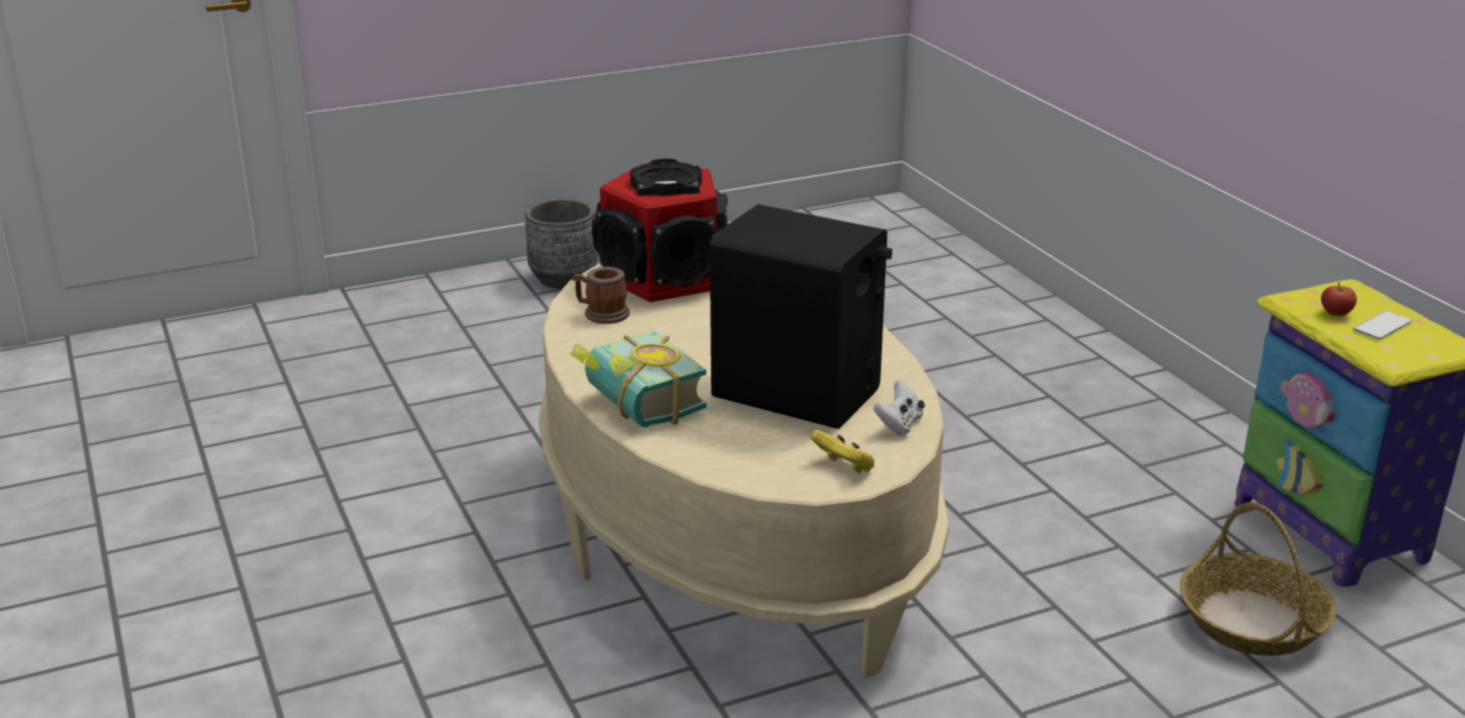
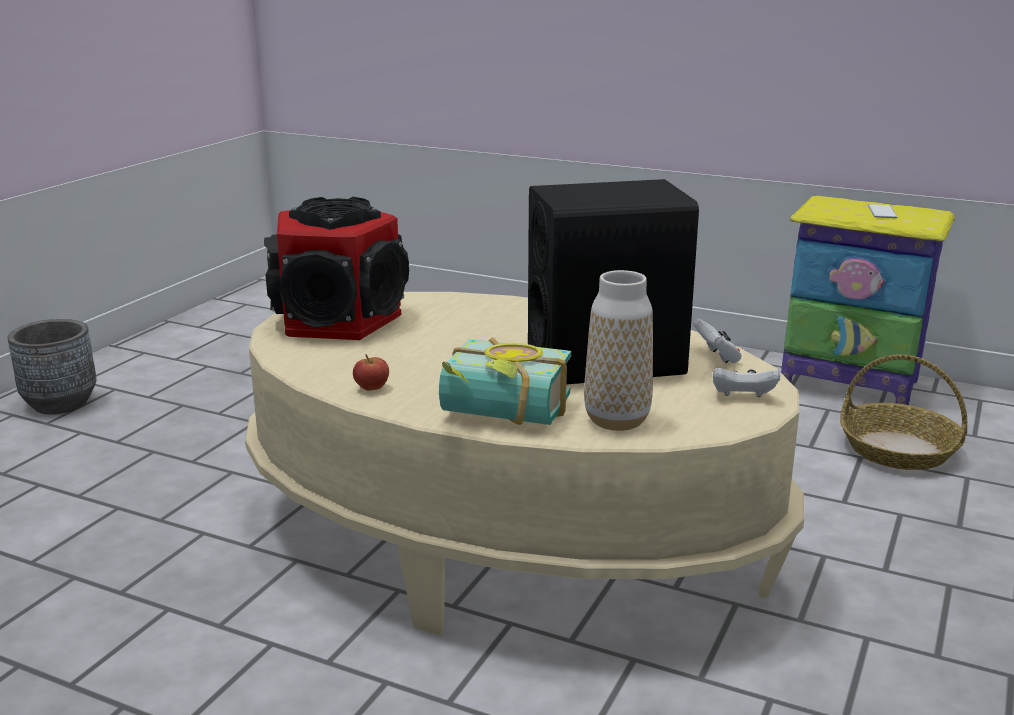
camera: 40 degrees left, 5 degrees down
(601, 314) = (332, 361): mug -> none
(708, 445) = (617, 420): none -> vase
(844, 467) = (743, 397): yellow game controller -> white game controller
(1336, 314) = (848, 212): apple -> apple (372, 388)

